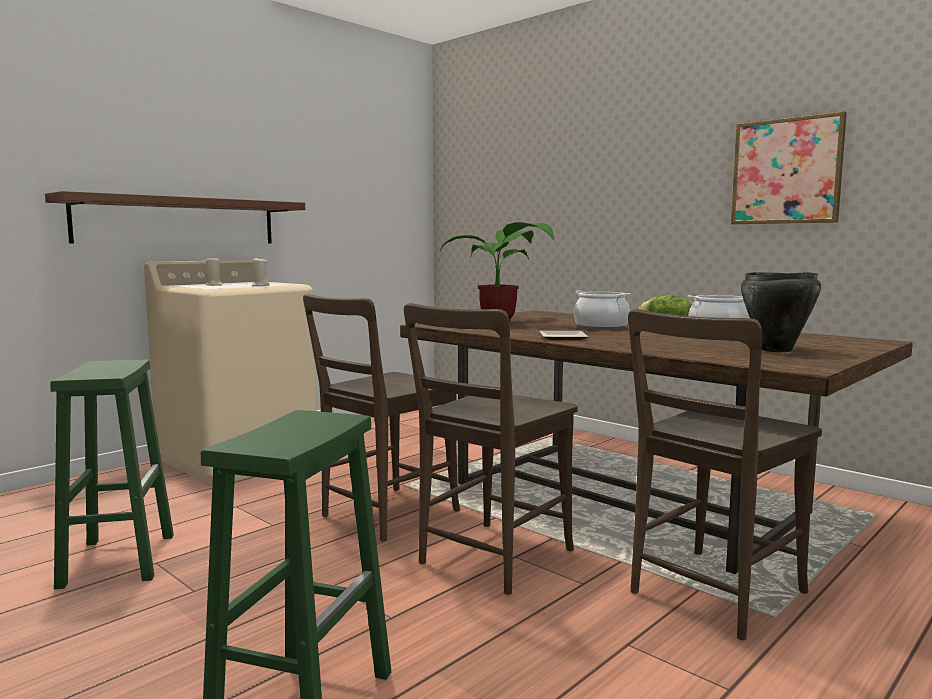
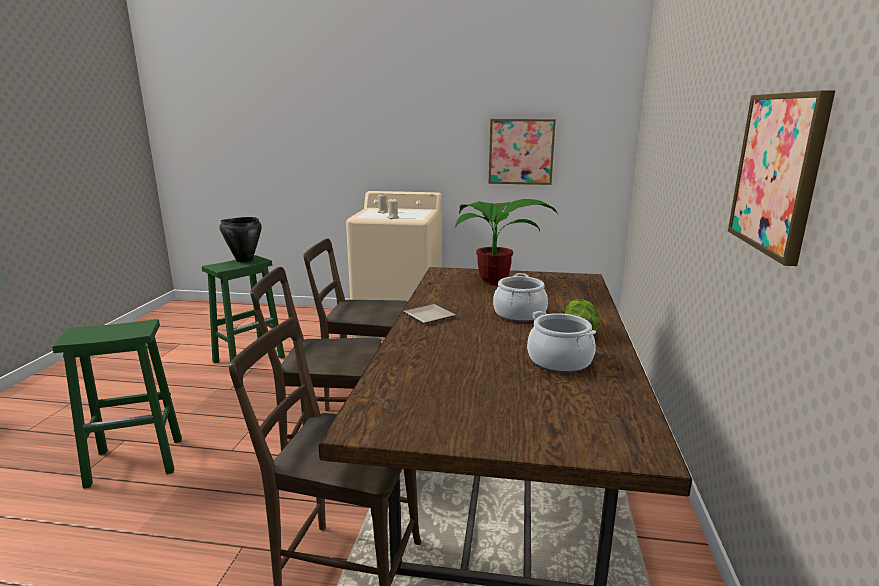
camera: 55 degrees right, 10 degrees up
(179, 221) = (393, 164): brown shelf -> none
(336, 207) = (521, 151): none -> picture
(775, 350) = (470, 401): black cooking pot -> black cooking pot (244, 260)

